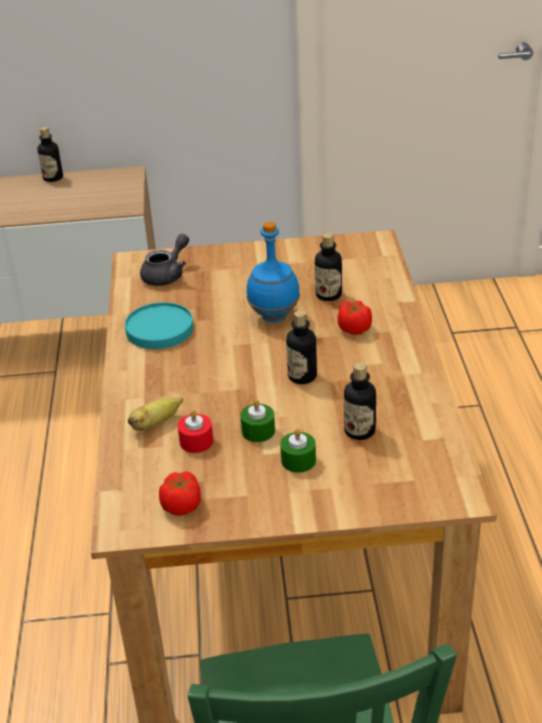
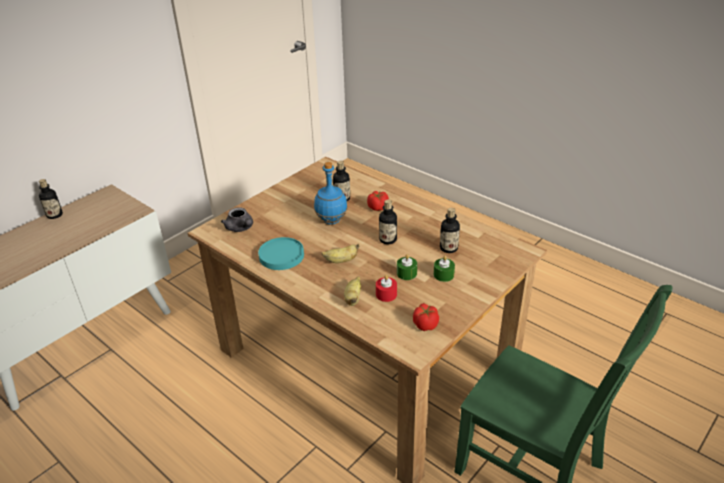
camera: 45 degrees left, 0 degrees up
(167, 275) = (241, 228): grey teapot -> grey teapot turned 150 degrees clockwise
(210, 371) = (341, 261): none -> banana

